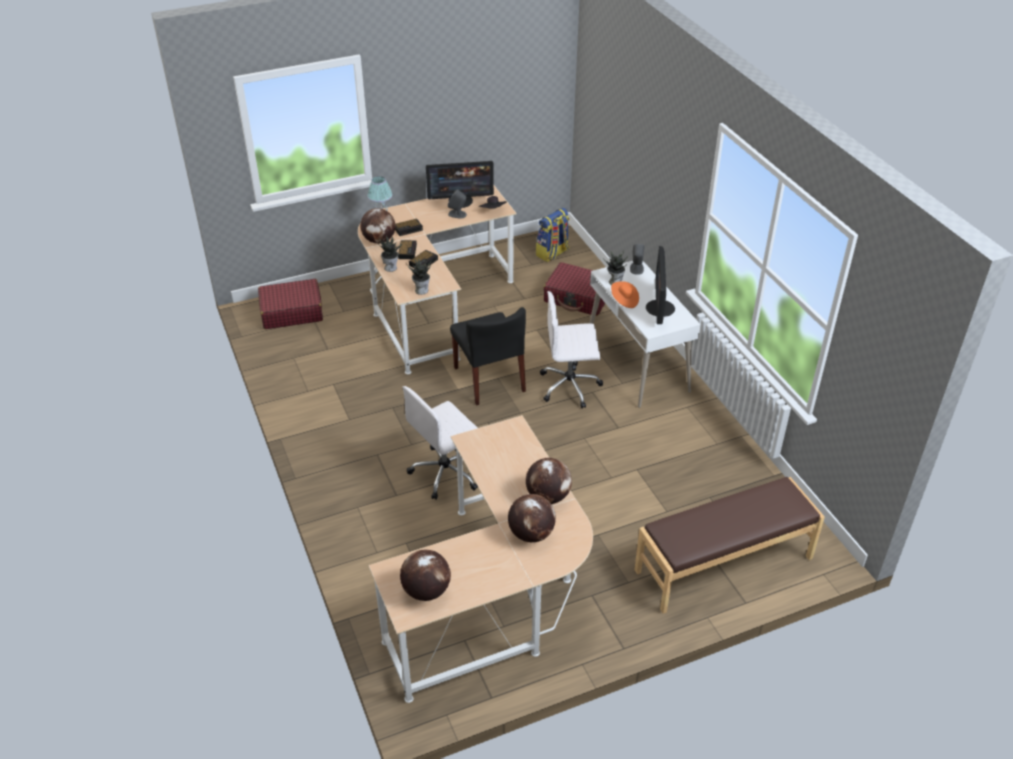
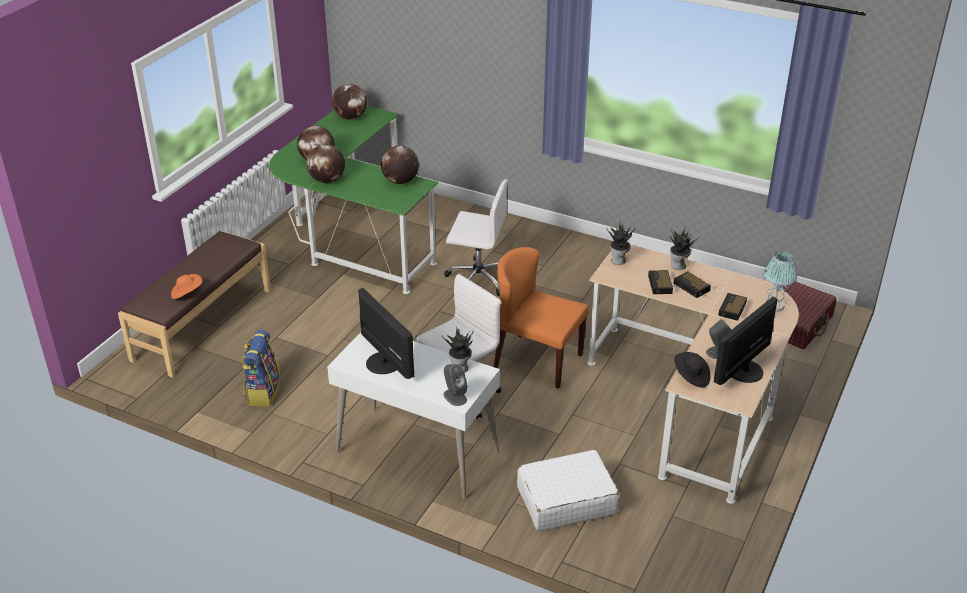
camera: 140 degrees right, 5 degrees down
(379, 240) = (735, 284): globe -> globe (400, 181)
(446, 472) = (477, 279): white office chair -> white office chair turned 90 degrees clockwise
(489, 379) = (537, 360): black chair -> orange chair
(496, 597) = (353, 235): beige desk -> green desk
(552, 253) = (671, 549): backpack -> backpack (262, 392)
(578, 297) = (565, 500): red suitcase -> white suitcase
(624, 300) = (428, 352): orange hat -> orange hat (187, 293)

